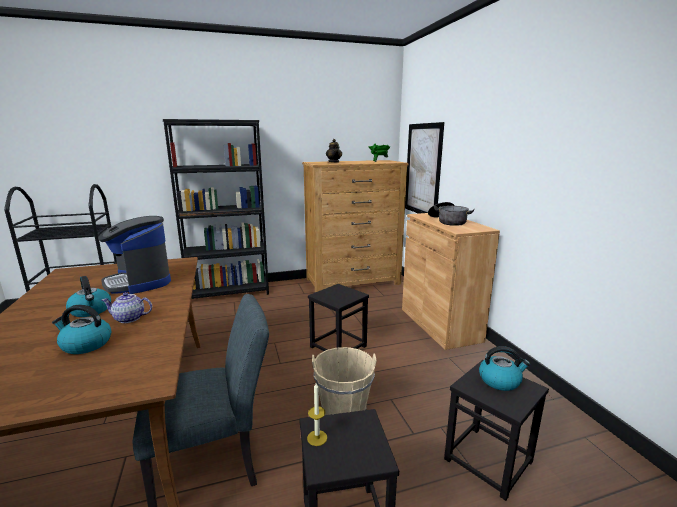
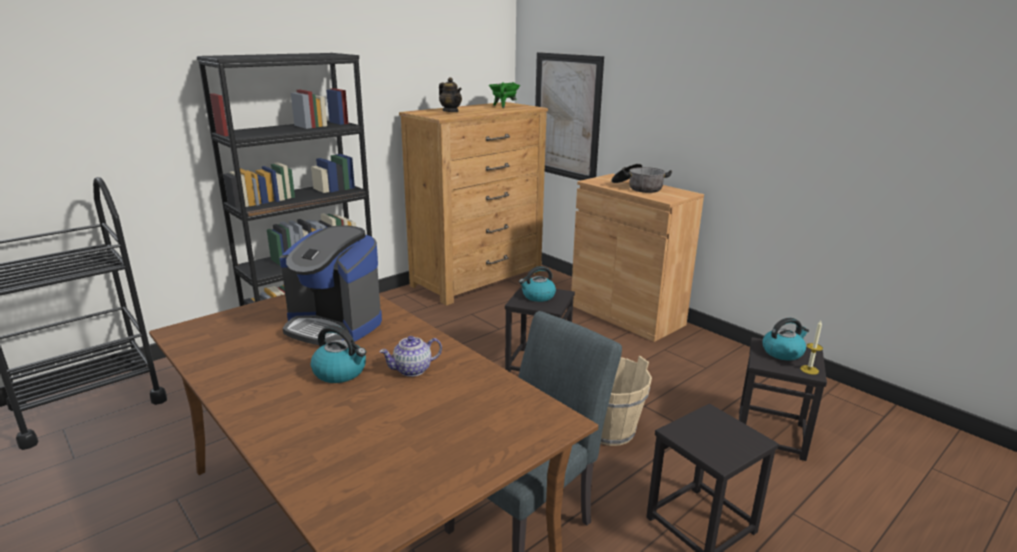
camera: 25 degrees left, 5 degrees up
(85, 344) = (415, 408): kettle -> kettle (538, 296)
(317, 438) = (690, 440): candle -> candle (809, 370)

